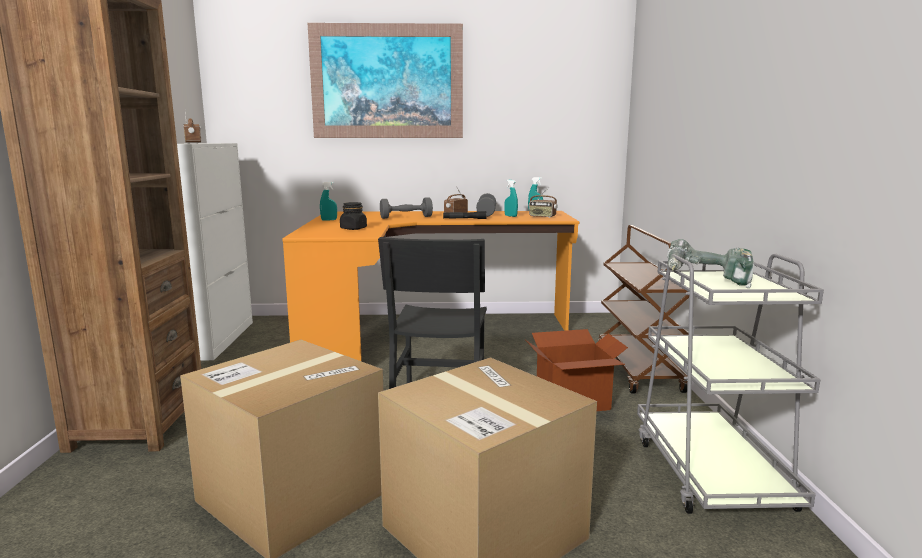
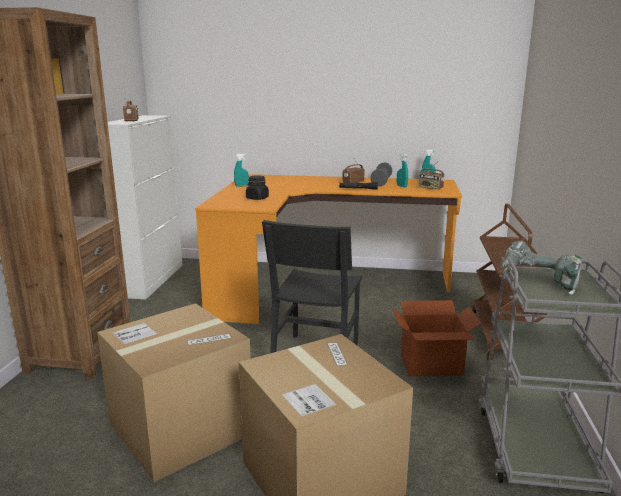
camera: 10 degrees right, 5 degrees up
(387, 82) = (298, 60): picture -> none
(406, 217) = (308, 185): grey dumbbell -> none

